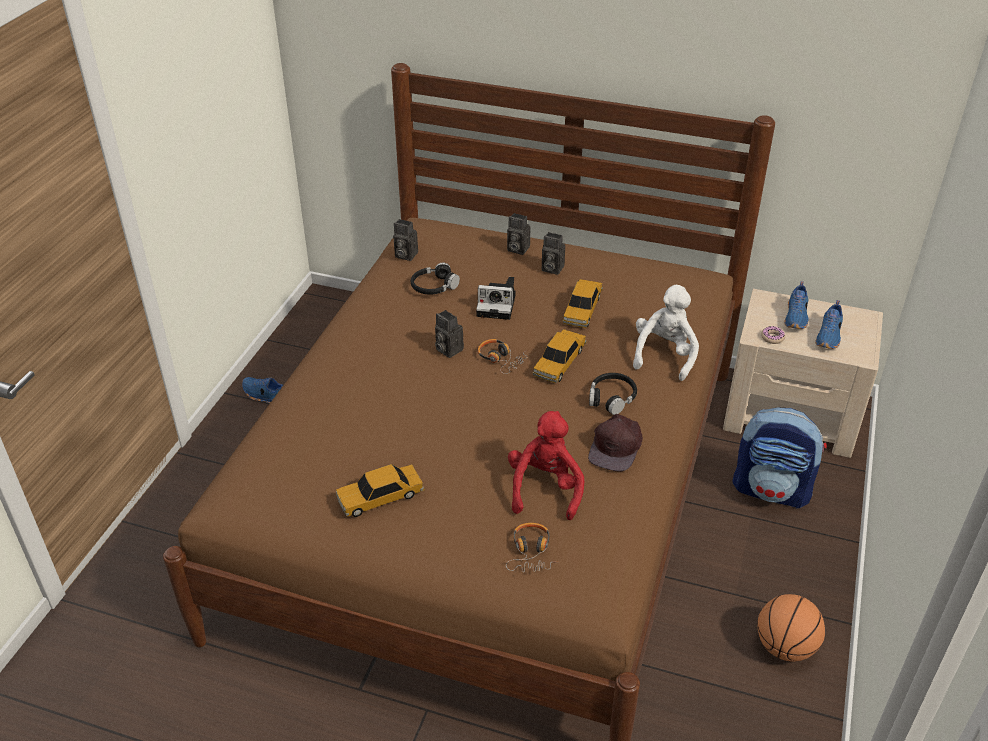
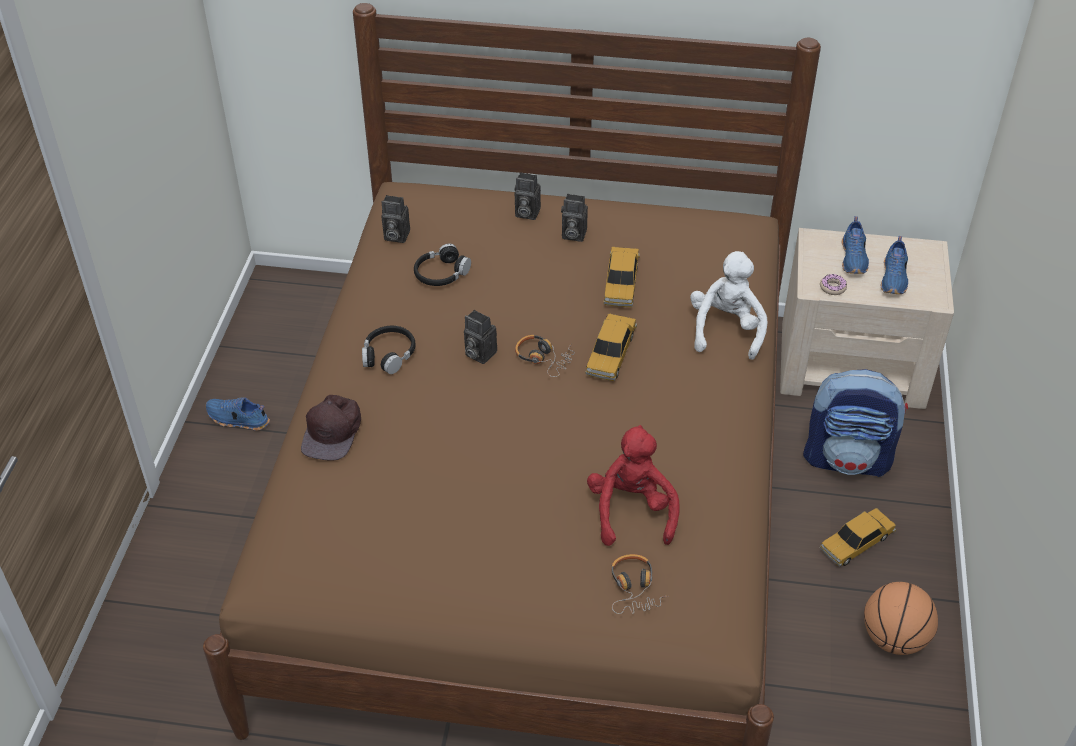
camera: 10 degrees left, 5 degrees up
(380, 497) = (449, 546): toy car -> toy car (856, 543)
(498, 305) = (523, 289): camera -> none
(611, 398) = (679, 391): black headphones -> black headphones (388, 355)
(616, 447) = (698, 450): brown cap -> brown cap (333, 431)

